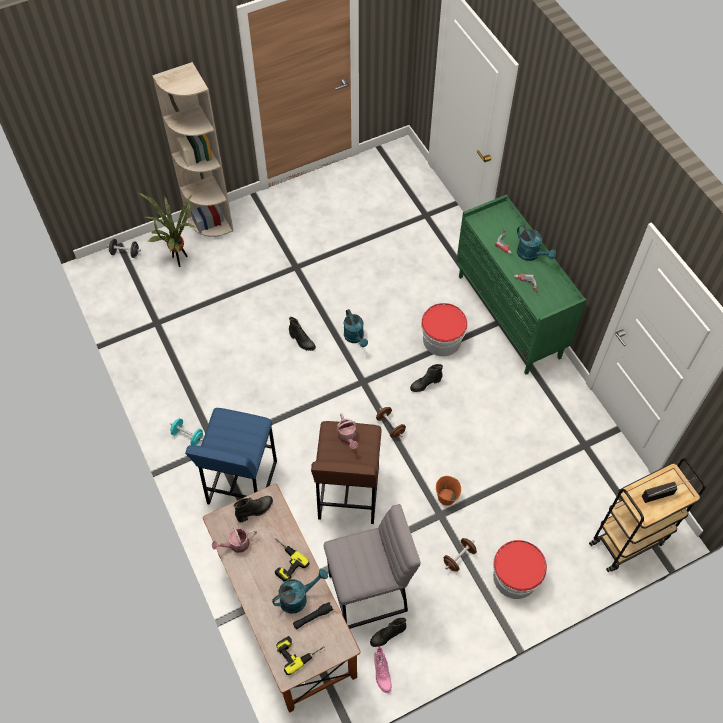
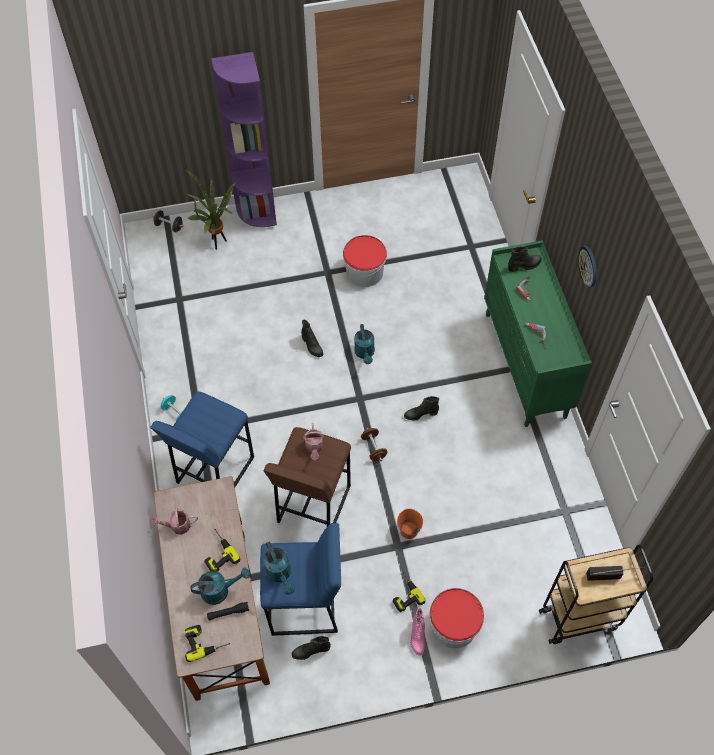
camera: 15 degrees right, 0 degrees up
(211, 226) = (257, 216): beige bookcase -> purple bookcase
(255, 510) = (204, 498): black boot -> black boot (524, 266)
(370, 592) = (306, 605): grey stool -> blue stool
(381, 674) = (294, 687): pink boot -> pink boot (417, 636)
(442, 339) = (450, 374): bucket -> bucket (364, 272)
(459, 558) = (403, 593): brown dumbbell -> power drill
(531, 255) = (550, 306): turquoise watering can -> turquoise watering can (280, 574)
(569, 208) = (588, 266): none -> wall clock

